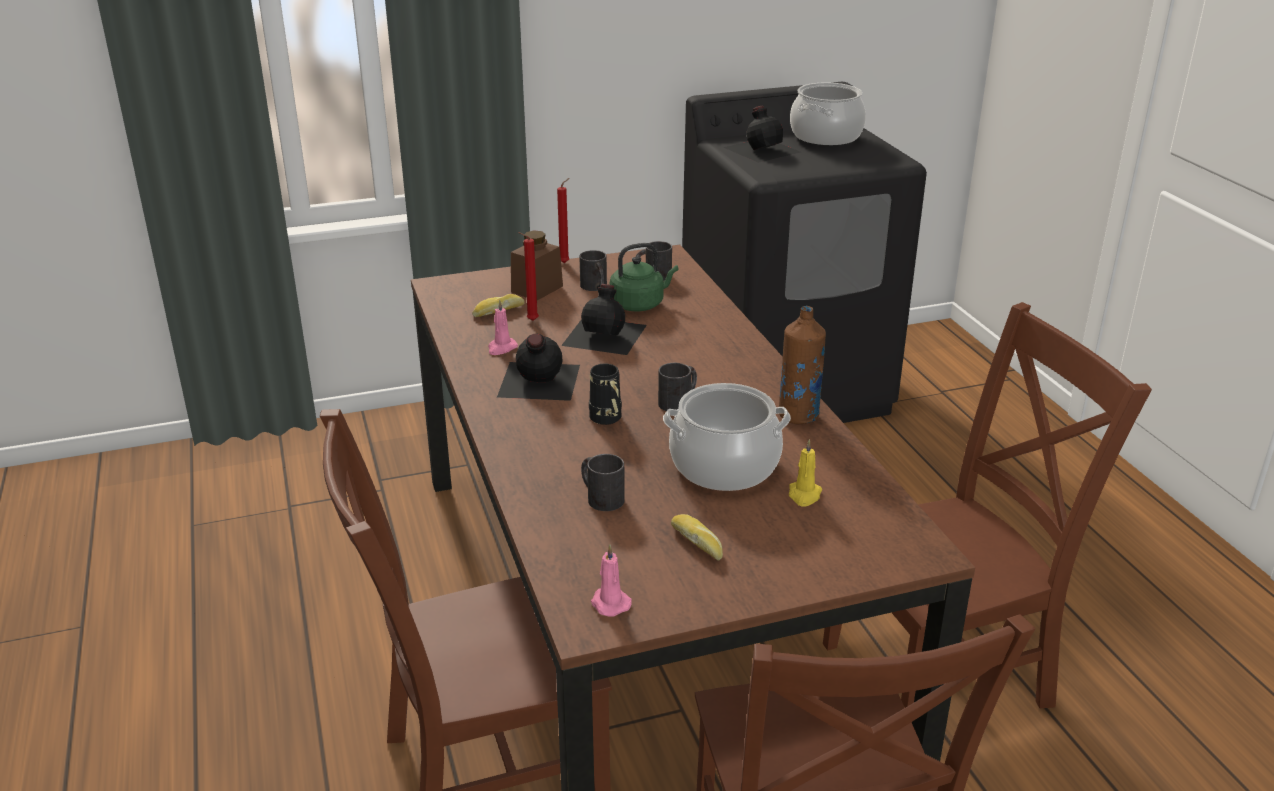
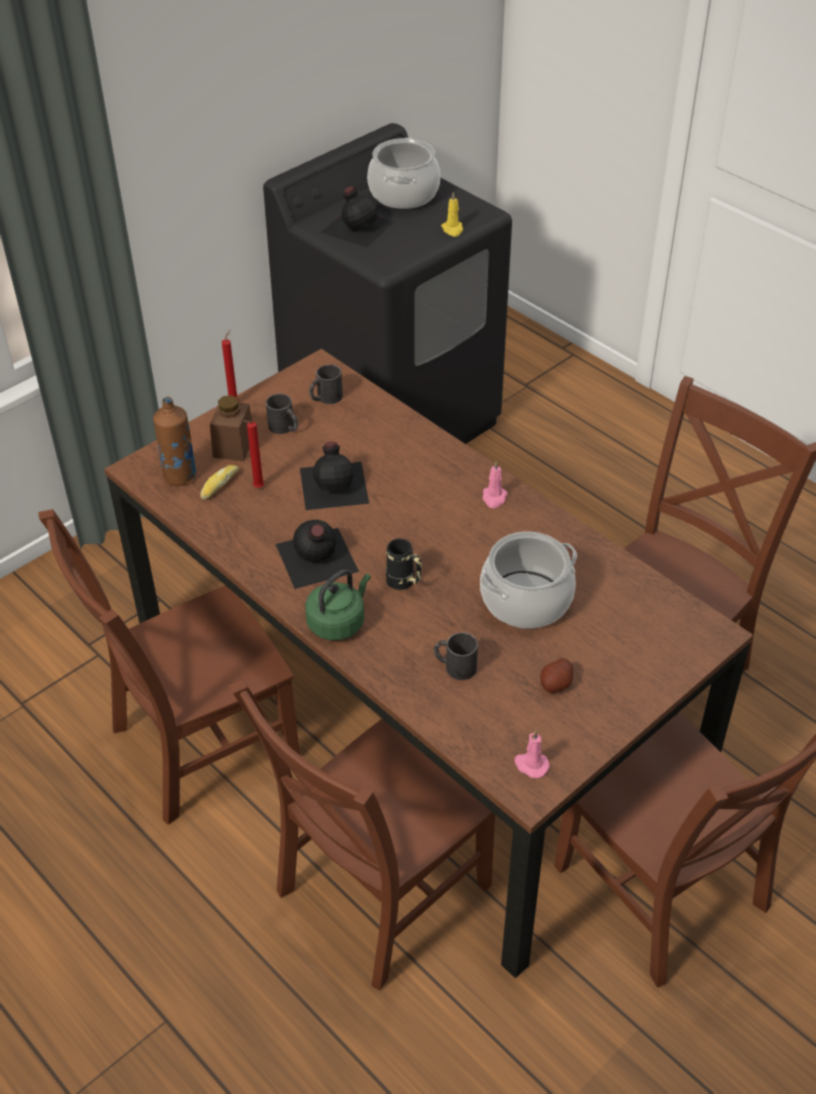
camera: 25 degrees left, 15 degrees up
(410, 587) = (197, 746): none -> brown chair
(501, 348) = (256, 530): pink candle -> pink candle (494, 498)
(640, 304) = (338, 437): green kettle -> green kettle (338, 622)
(679, 401) = (447, 543): black mug -> none
(698, 543) = (556, 684): bread -> potato
(798, 416) = (548, 527): brown bottle -> brown bottle (180, 476)
(804, 495) = (601, 609): yellow candle -> yellow candle (452, 229)

